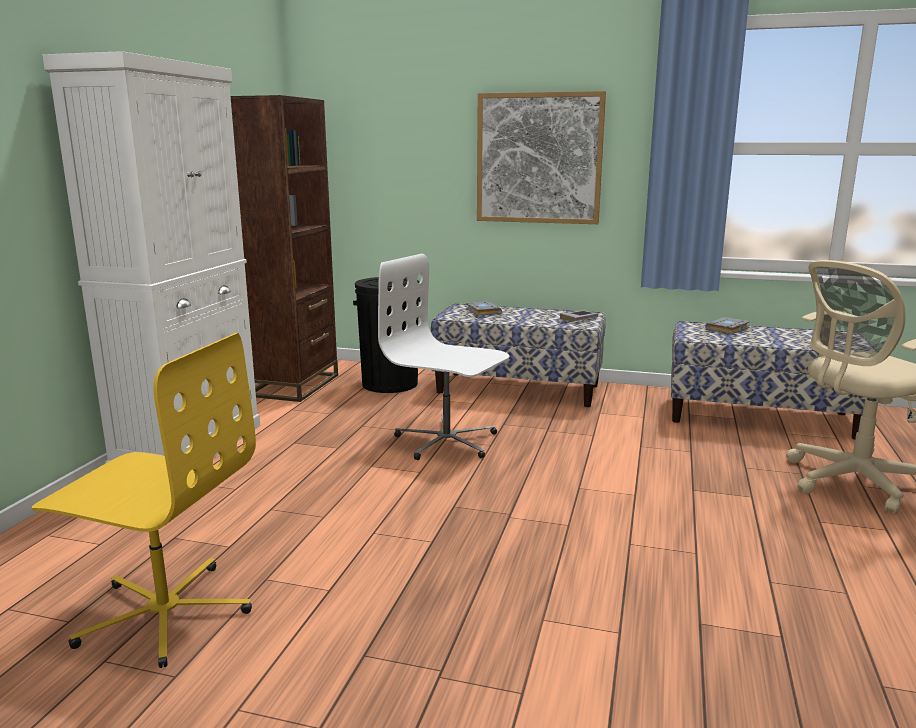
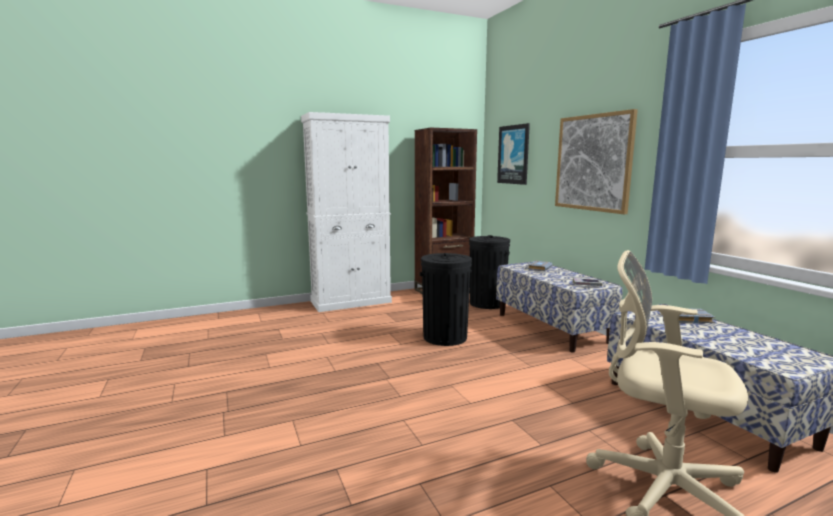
camera: 50 degrees right, 5 degrees down
(165, 613) = (225, 348): yellow office chair -> none
(373, 144) = (513, 154): none -> picture
(446, 441) = (445, 337): white office chair -> black trash can

